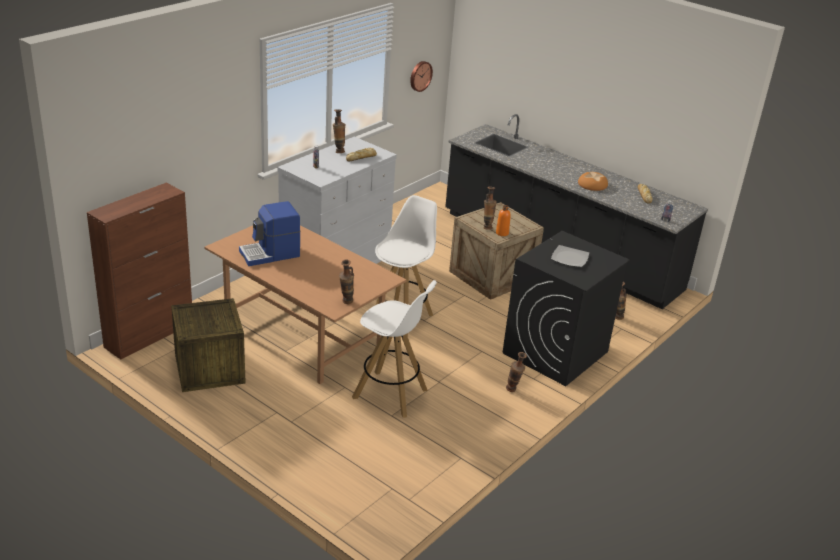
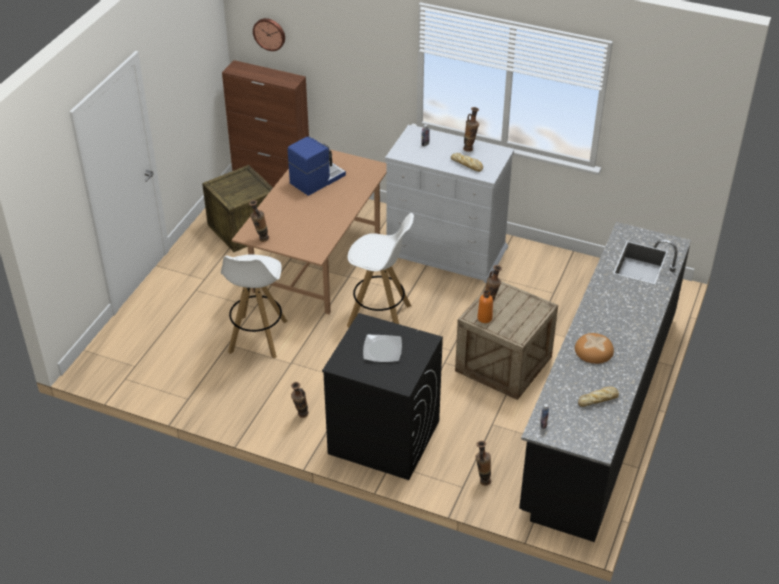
camera: 75 degrees right, 10 degrees up
(270, 254) = (316, 179): coffee machine -> coffee machine turned 90 degrees clockwise
(420, 76) = (657, 142): wall clock -> wall clock (269, 33)

